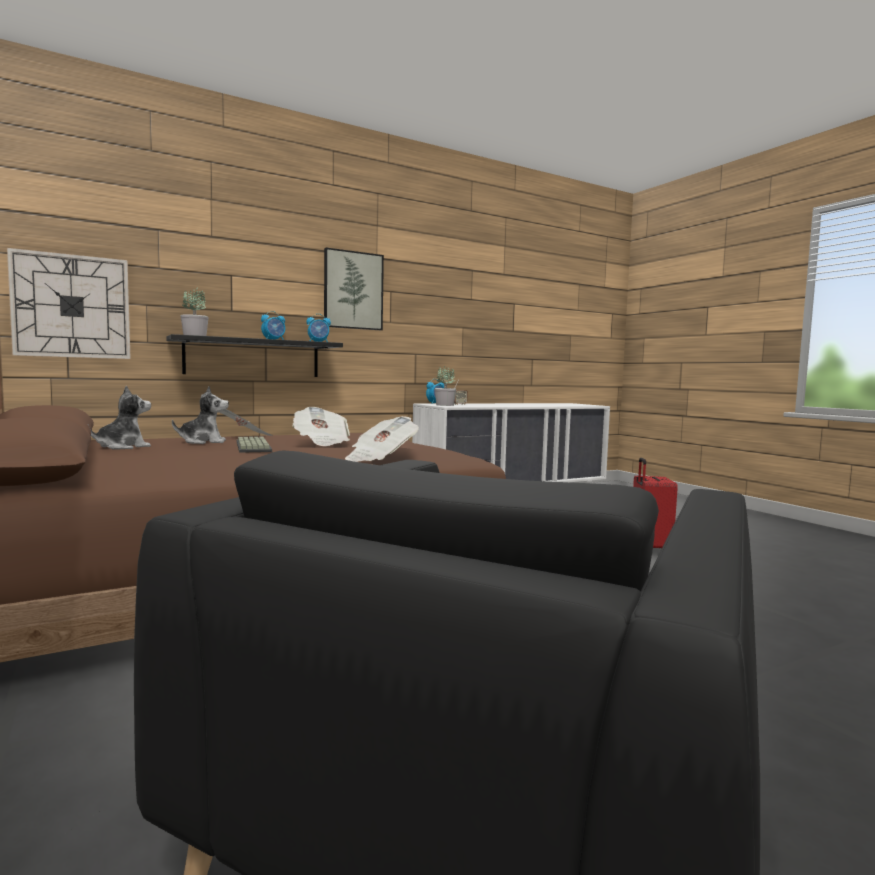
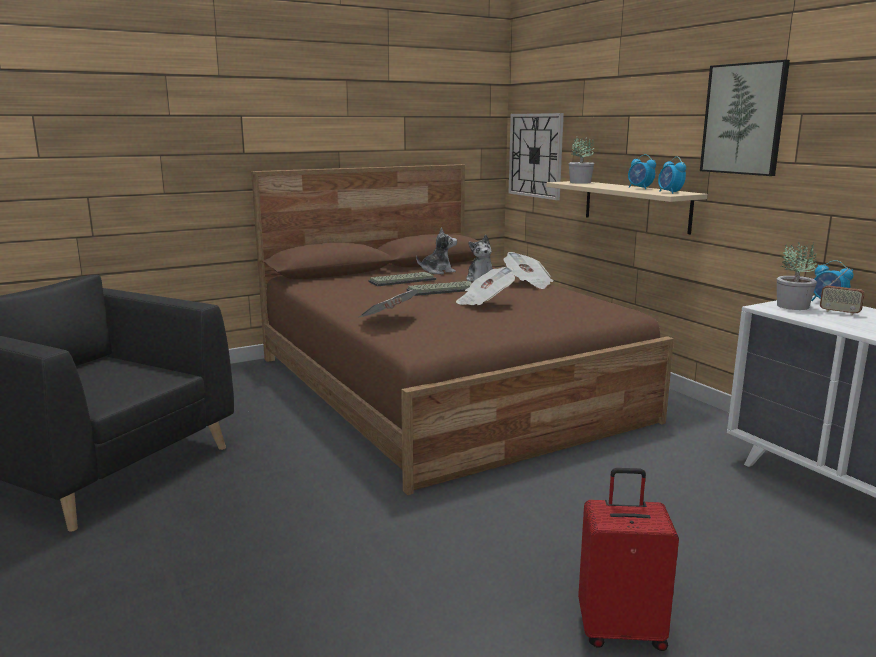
camera: 90 degrees right, 10 degrees up
(123, 447) = (437, 271): plush toy -> plush toy turned 60 degrees counterclockwise
(161, 454) = (402, 280): none -> keyboard
(253, 358) = (636, 205): black shelf -> beige shelf

